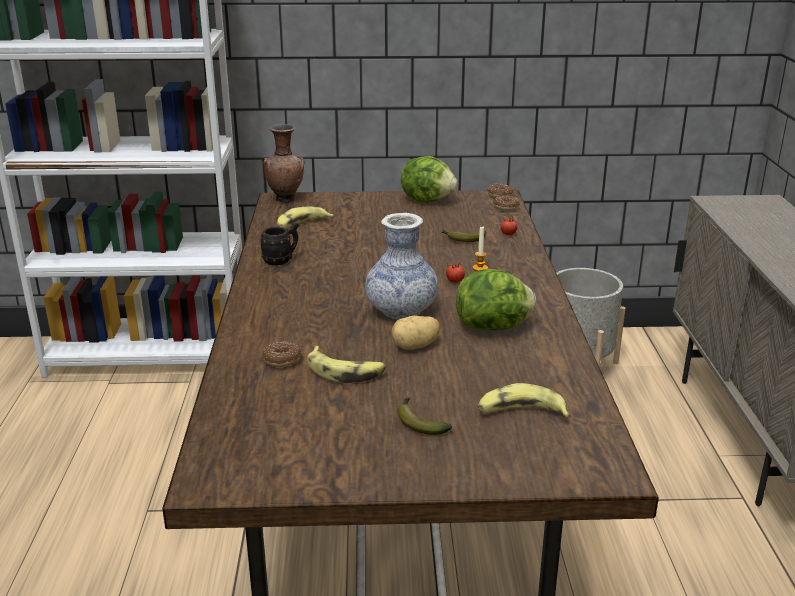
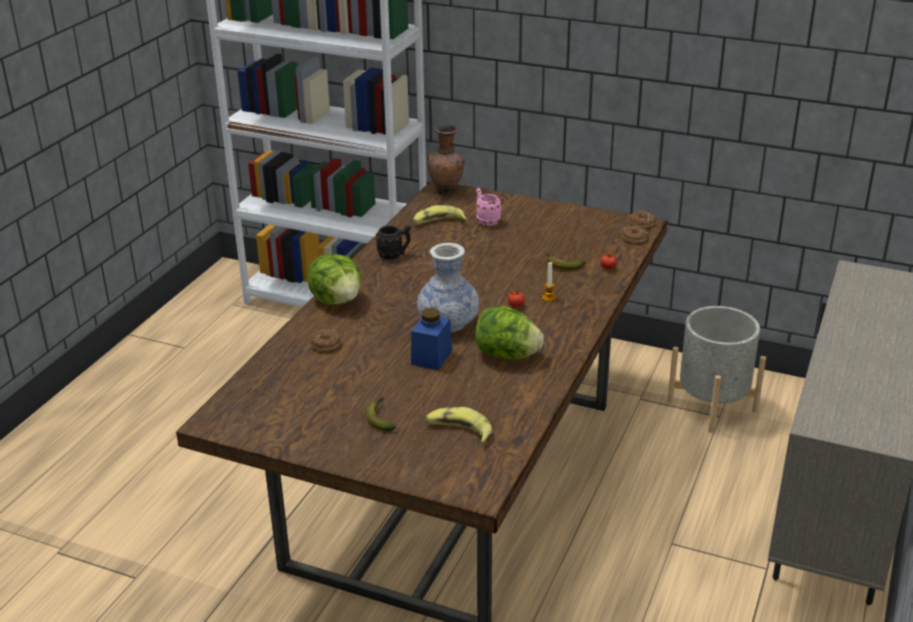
camera: 25 degrees right, 5 degrees up
(345, 371) = (362, 365): banana -> none
(350, 216) = (486, 220): none -> pink mug
(415, 346) = (431, 357): potato -> blue jar
(428, 200) = (570, 216): lettuce -> lettuce (337, 300)

